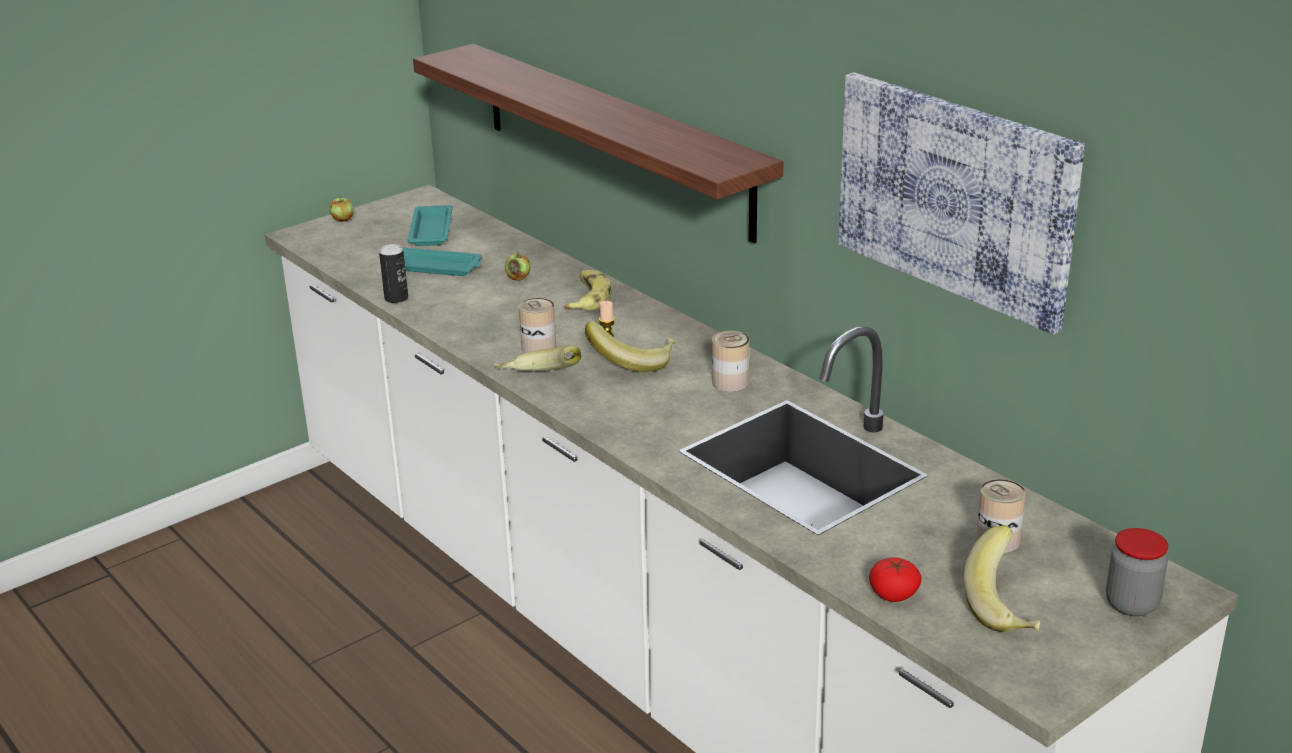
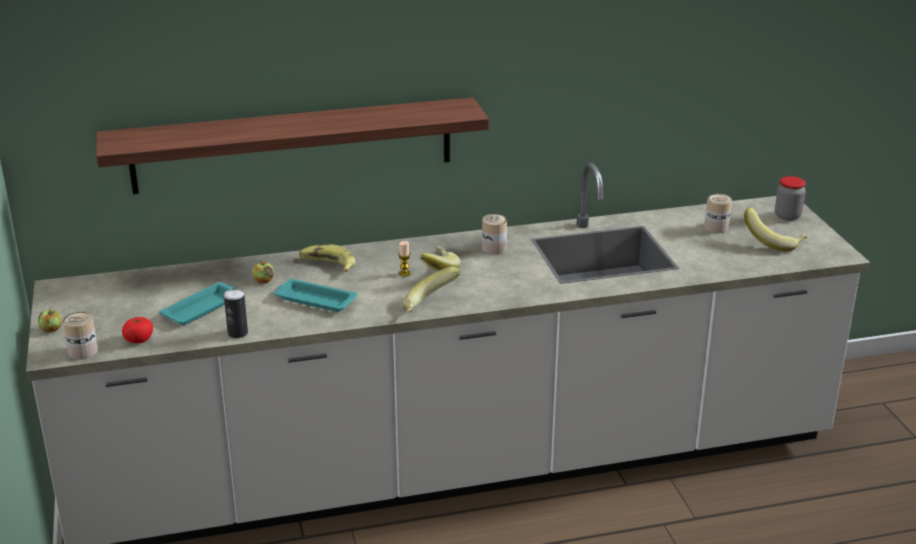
camera: 65 degrees left, 0 degrees up
(431, 230) = (130, 296): turquoise tray -> turquoise tray (314, 300)
(539, 347) = (381, 296): can -> can (83, 351)
(893, 593) = (746, 264): tomato -> tomato (139, 339)
(955, 196) = (611, 67): picture -> none

